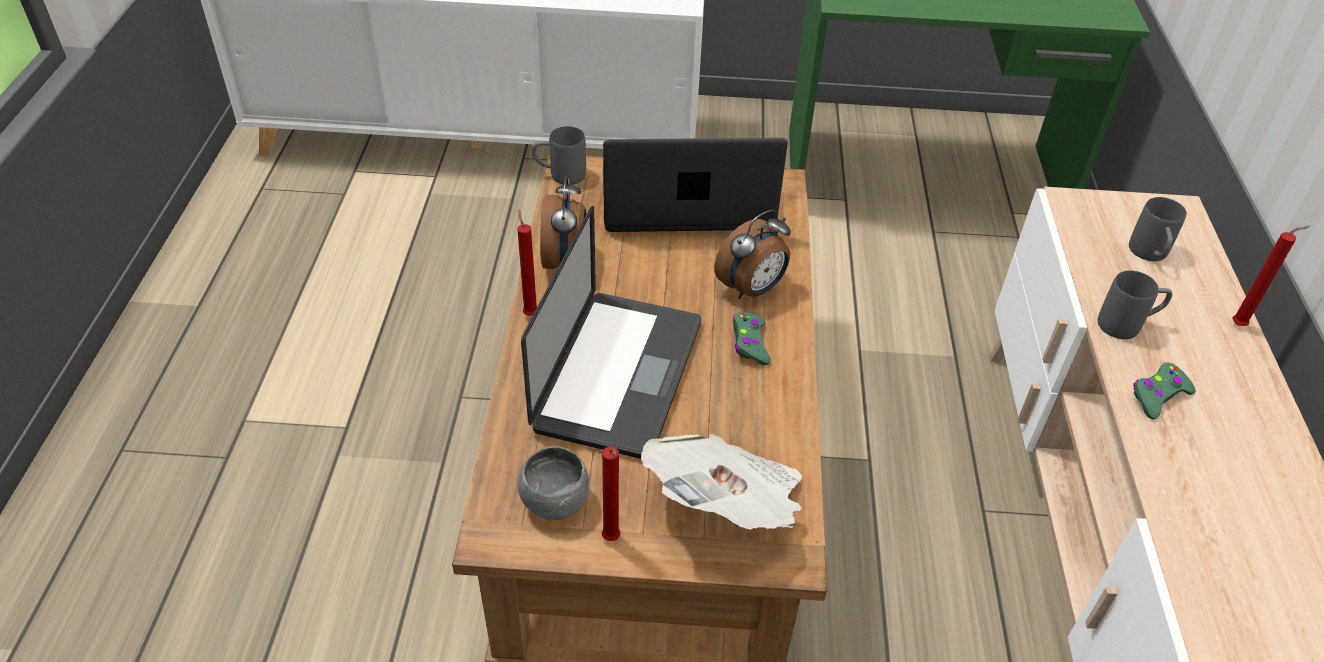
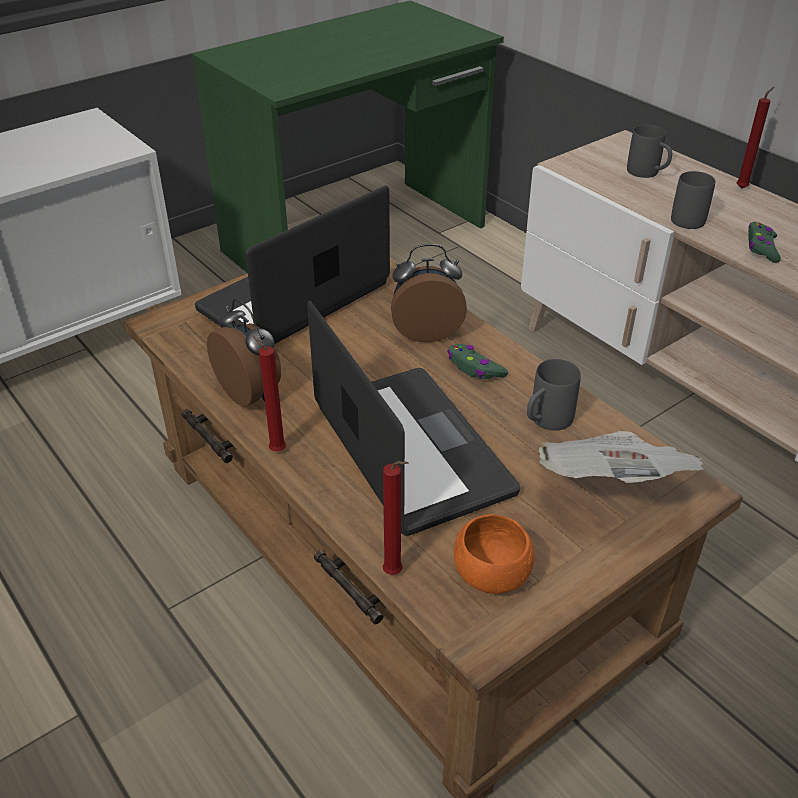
camera: 40 degrees left, 5 degrees down
(555, 501) = (491, 576): grey bowl -> orange bowl
(559, 175) = (157, 331): grey mug -> grey mug (545, 422)
(611, 540) = (570, 571): red candle -> red candle (395, 574)
(752, 289) = (426, 331): alarm clock -> alarm clock turned 105 degrees counterclockwise

